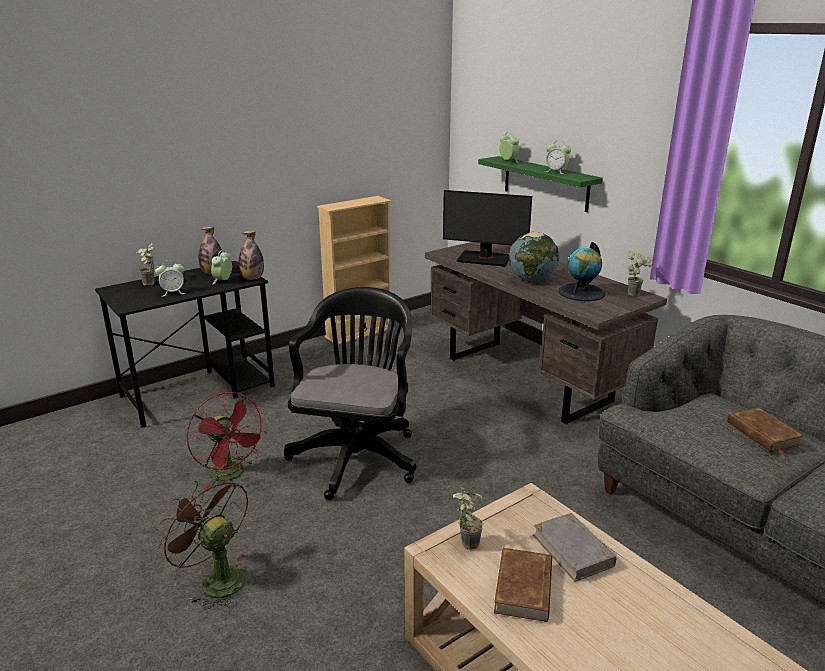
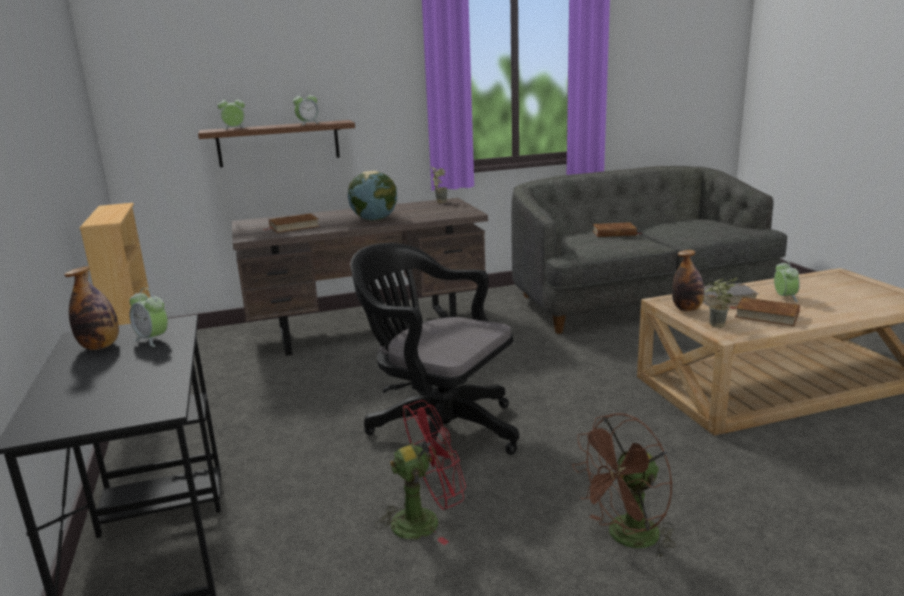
camera: 70 degrees left, 5 degrees down
(150, 285) = (72, 393): potted plant -> none
(173, 293) = (148, 374): alarm clock -> alarm clock (784, 297)
(252, 278) = (173, 322): bottle -> bottle (687, 309)
(484, 259) = (294, 226): monitor -> brown book
(545, 183) = (278, 143): green shelf -> brown shelf
(581, 292) = (422, 211): globe -> none

